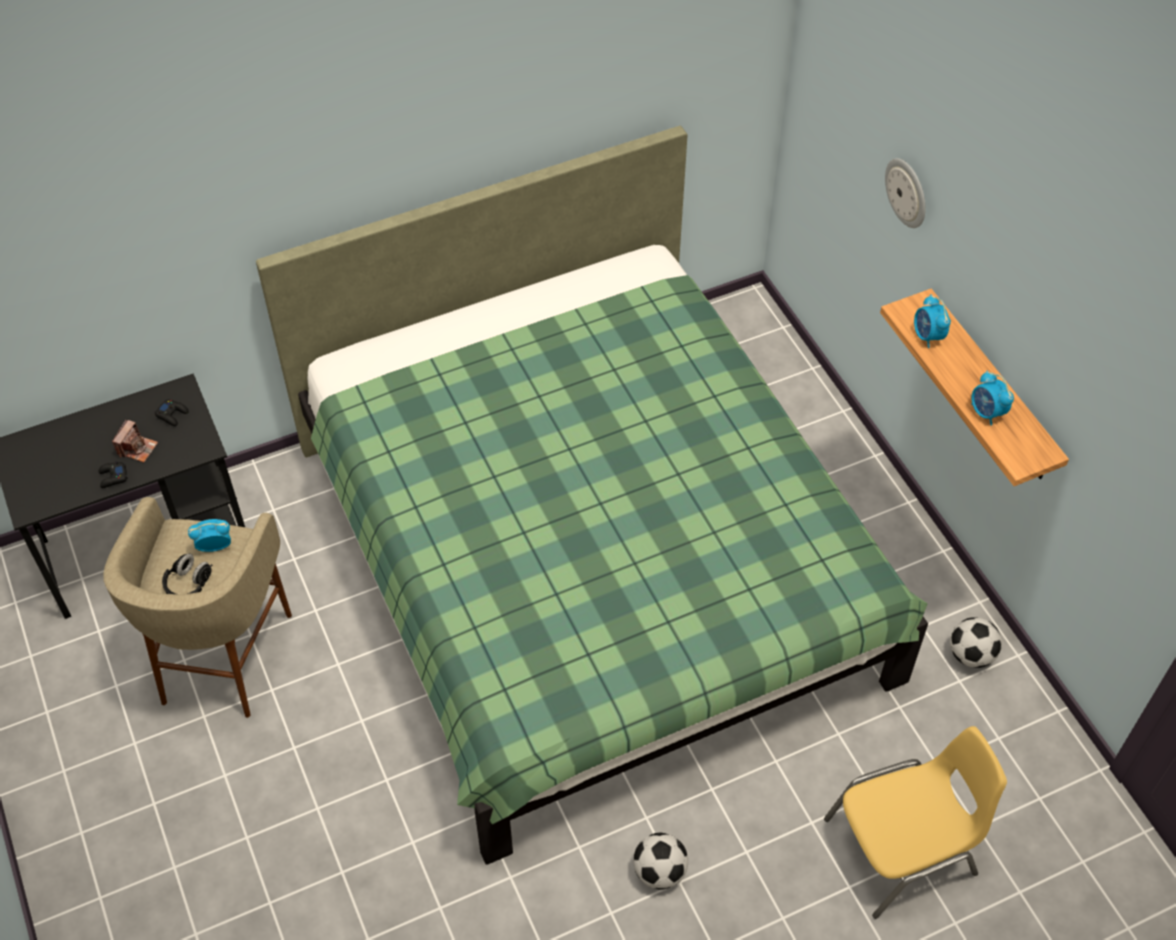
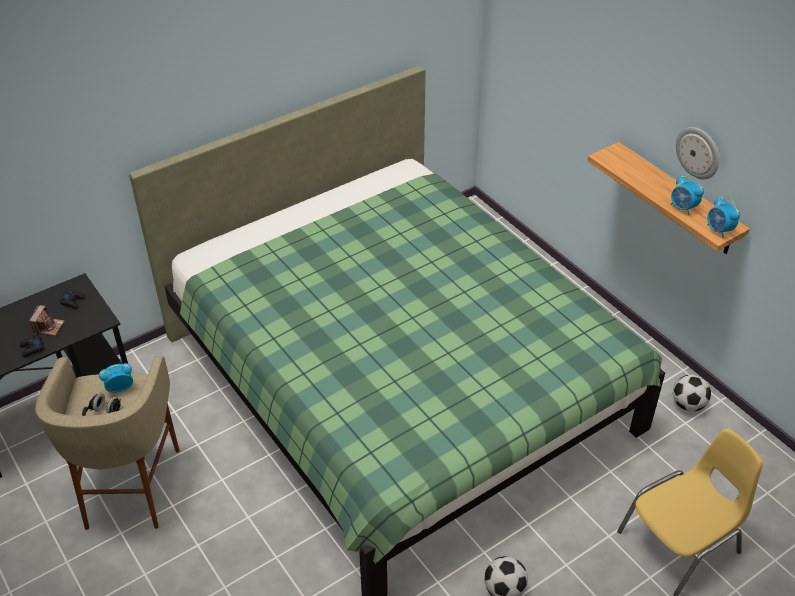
camera: 10 degrees left, 10 degrees down
(907, 192) = (592, 76): wall clock -> wall clock (698, 152)
(927, 336) = (626, 169): alarm clock -> alarm clock (719, 230)

